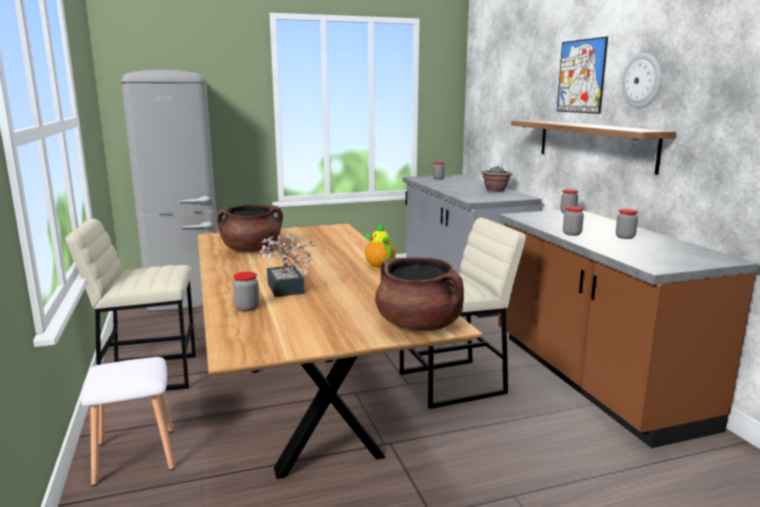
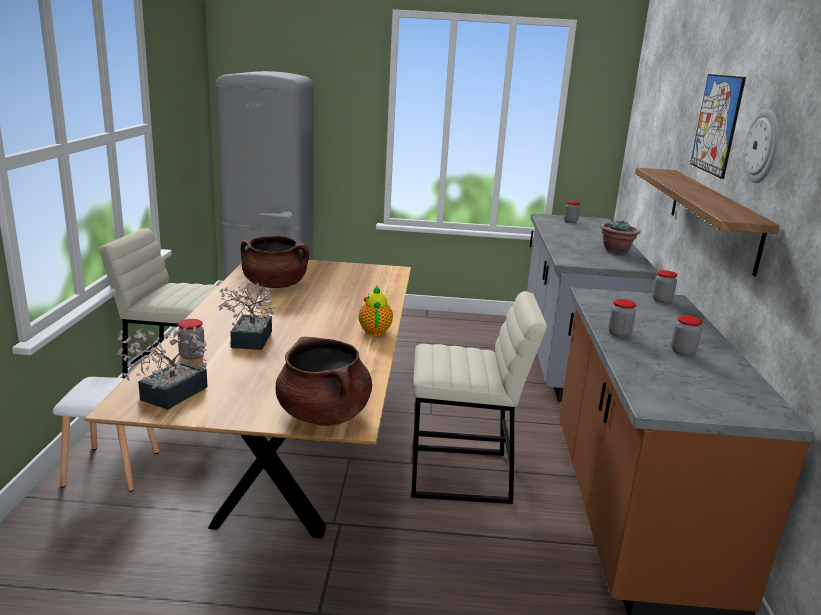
camera: 20 degrees right, 5 degrees up
(267, 339) = (168, 396): none -> potted plant

